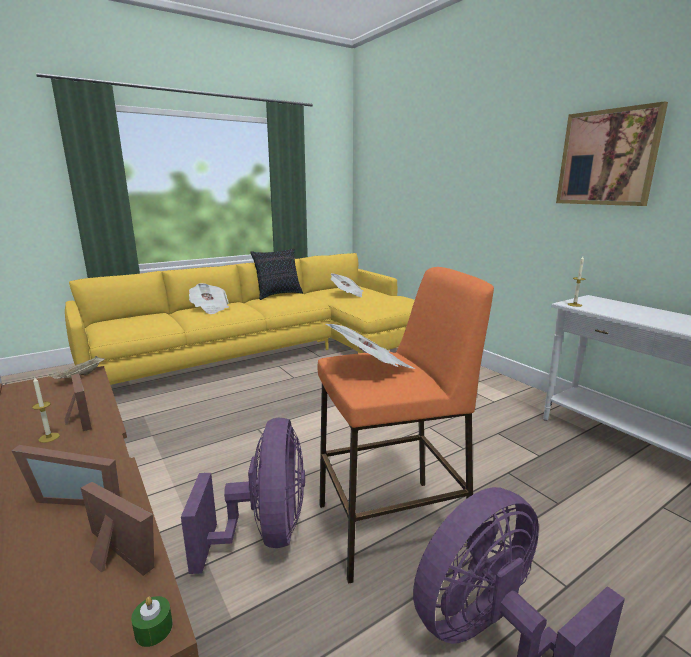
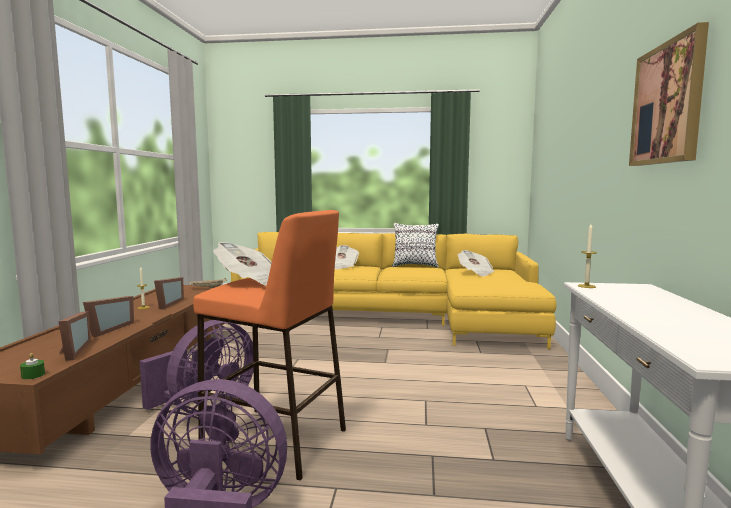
camera: 40 degrees right, 10 degrees down
(80, 495) = (107, 329): picture frame -> picture frame turned 120 degrees counterclockwise
(278, 295) = (415, 266): black pillow -> white pillow

